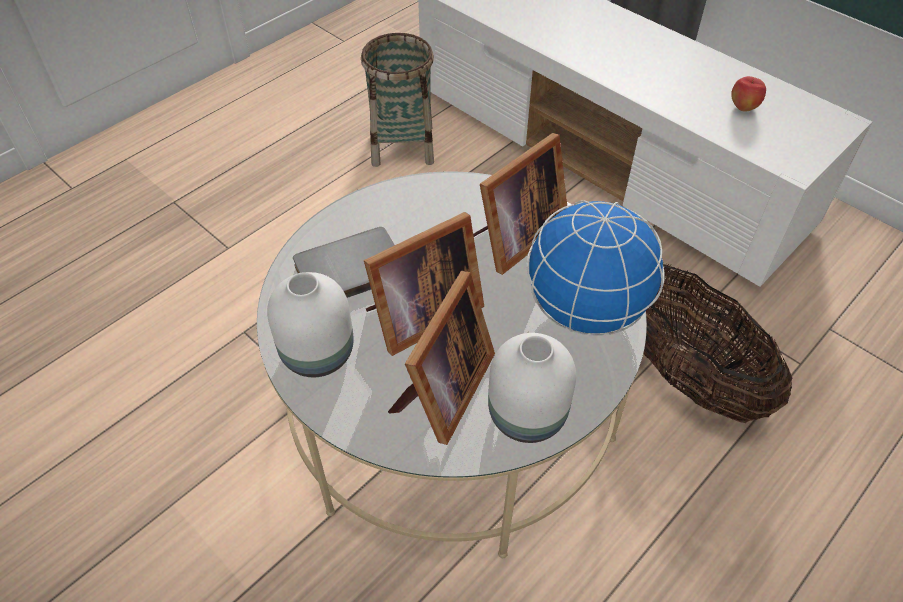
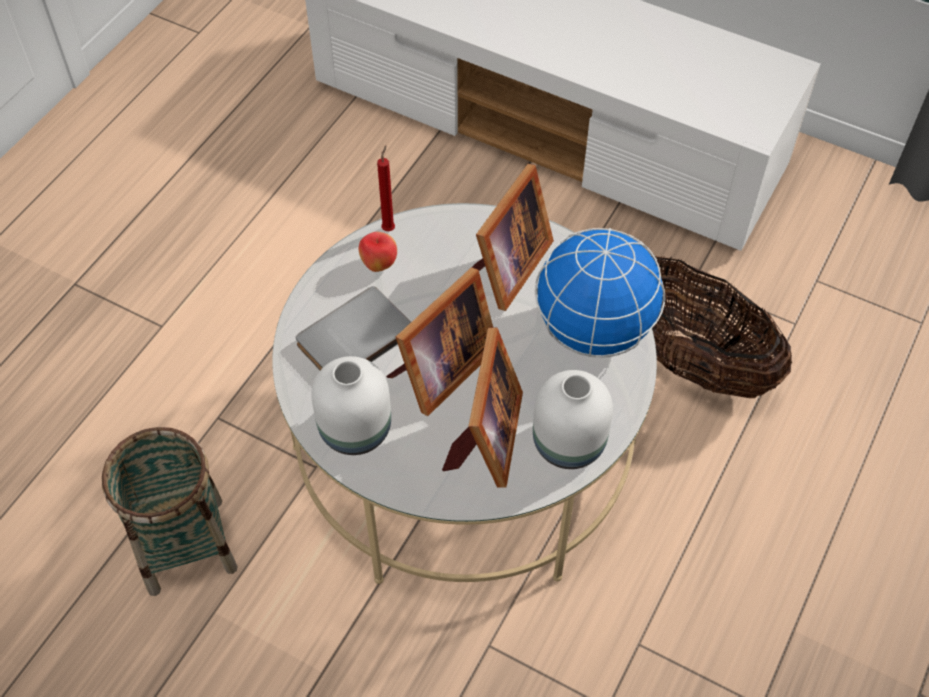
camera: 15 degrees left, 5 degrees up
(402, 145) = (316, 160): basket -> basket (185, 545)
(418, 183) = (389, 228): none -> red candle
(743, 108) = (692, 71): apple -> apple (379, 264)

